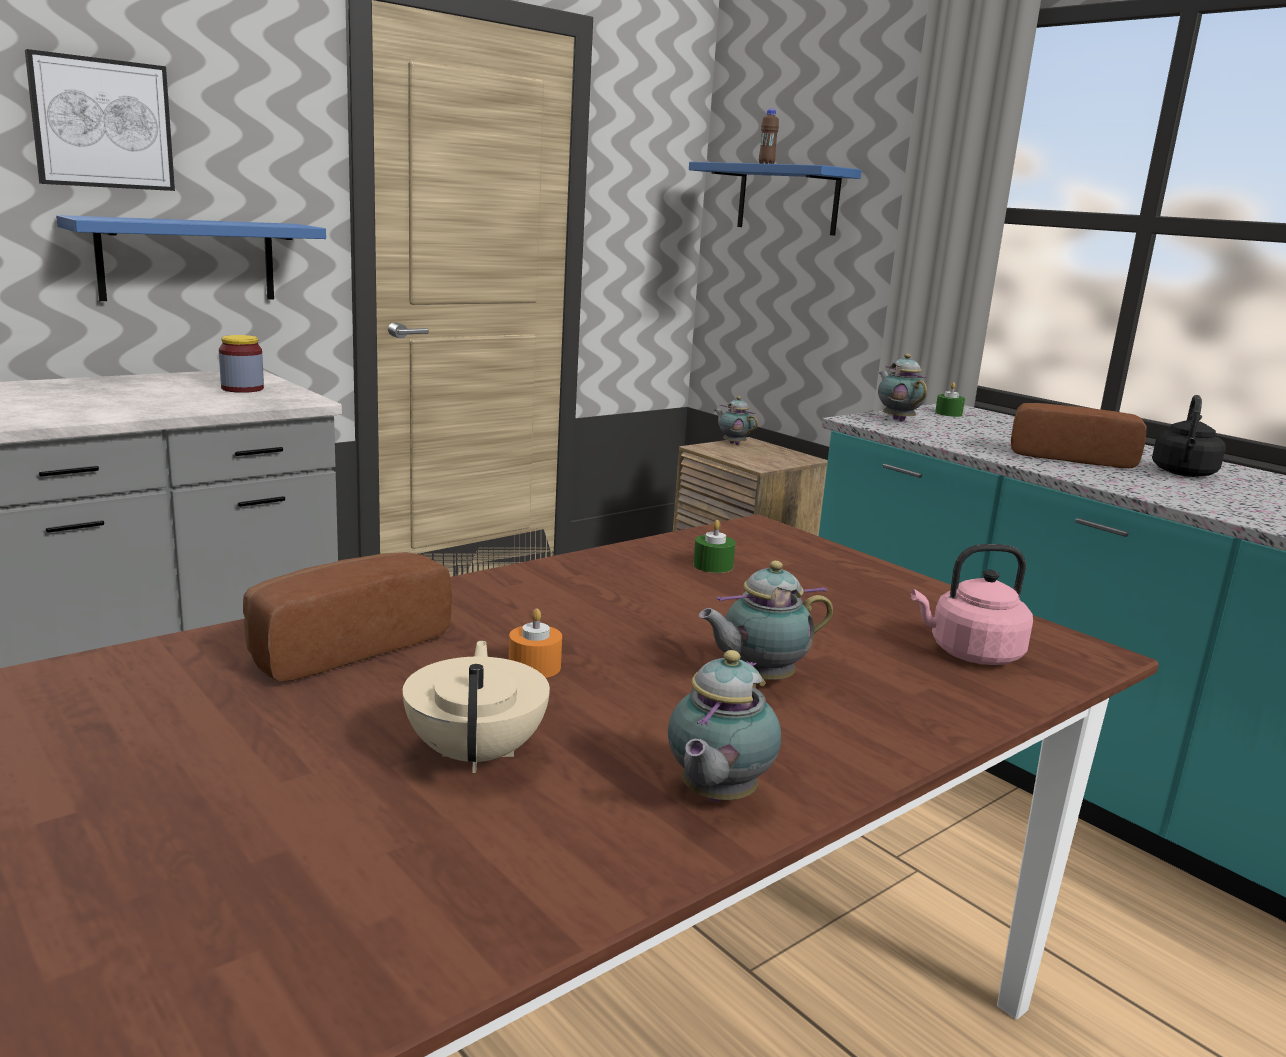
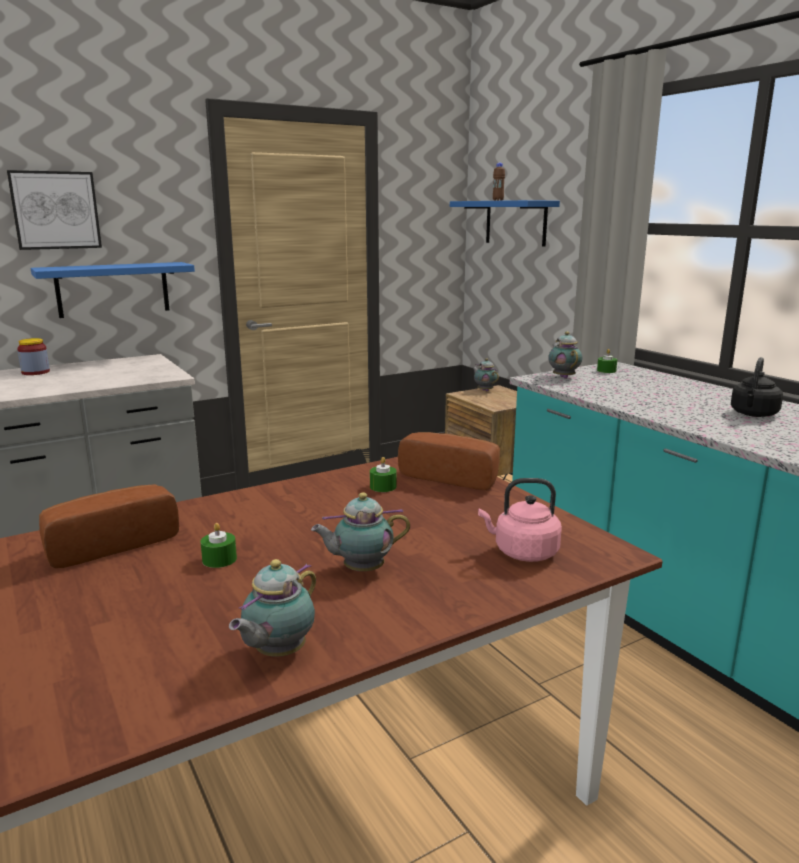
camera: 10 degrees right, 0 degrees up
(242, 389) = (139, 369): jar -> jar (35, 372)
(477, 753) = (147, 618): beige teapot -> none
(534, 667) = (219, 559): orange candle -> green candle
(1070, 457) = (673, 403): bread -> bread (452, 476)

